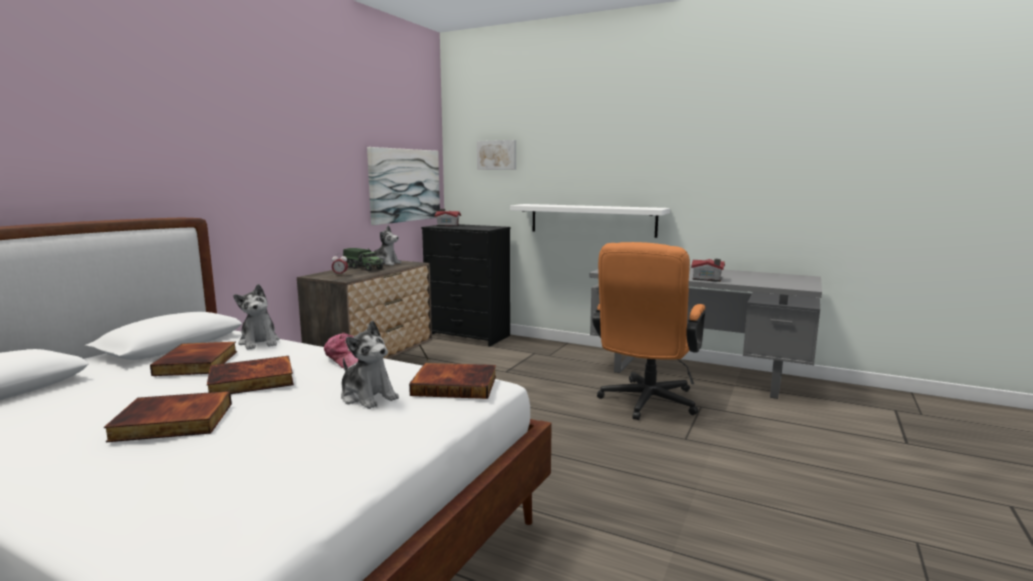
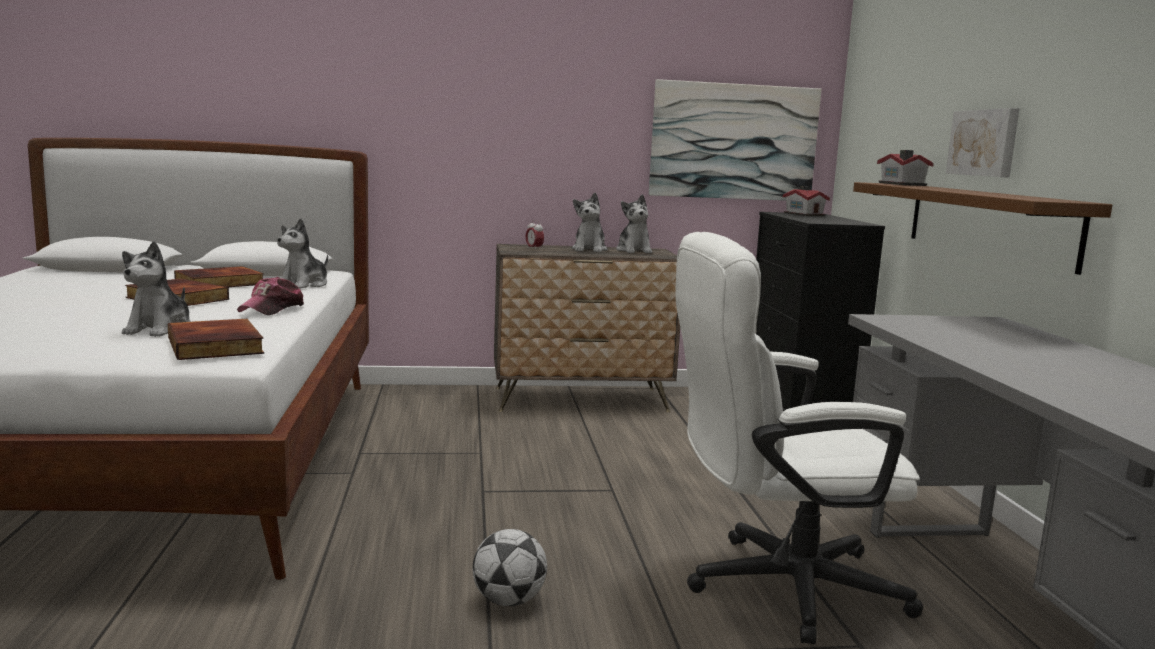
camera: 55 degrees right, 0 degrees up
(171, 422) = (56, 300): book -> none
(364, 268) = (589, 249): toy truck -> plush toy
(497, 155) = (892, 93): picture -> picture (984, 143)
(592, 220) = (987, 223): white shelf -> brown shelf
(613, 462) = (509, 601): none -> football
(645, 404) = (775, 587): orange office chair -> white office chair
(708, 279) = (1015, 372): toy house -> toy house (901, 184)

